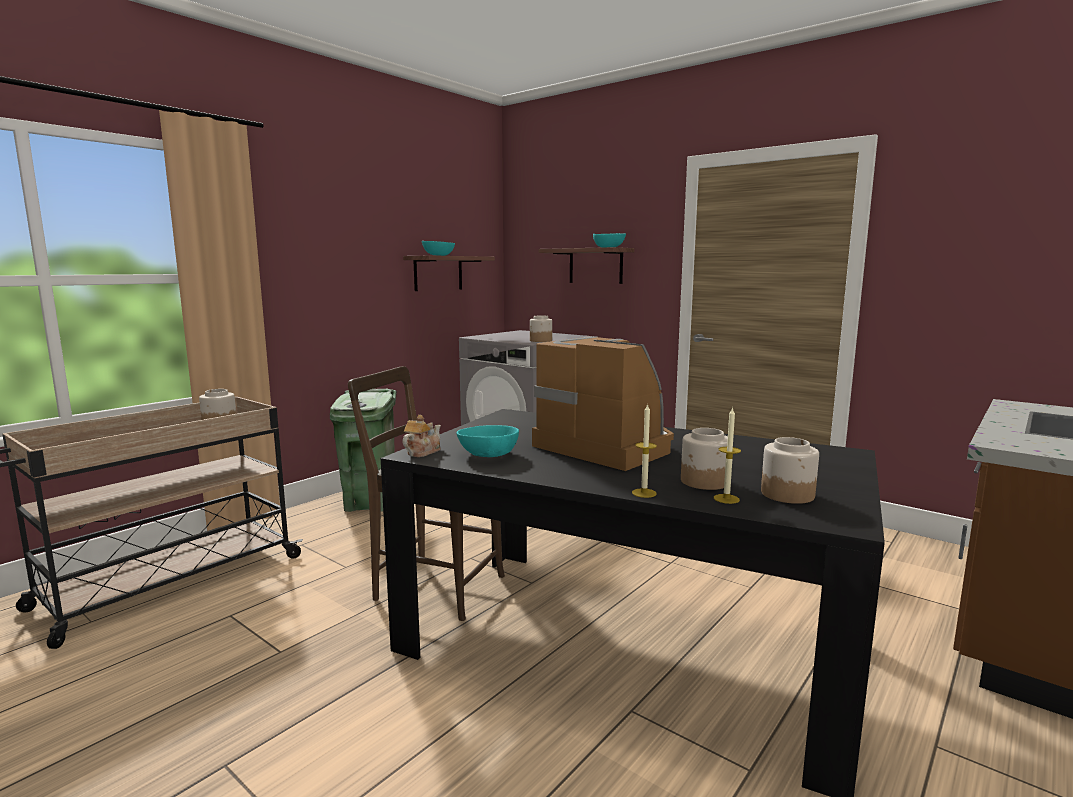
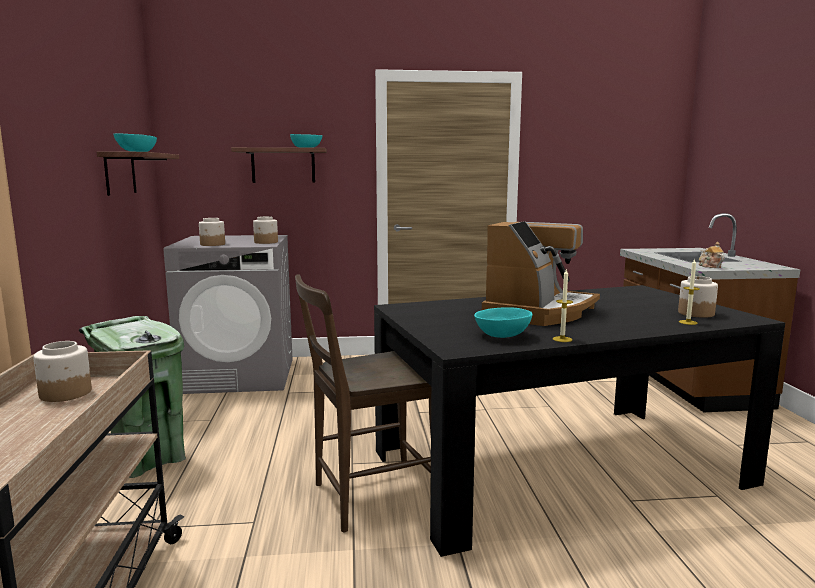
camera: 45 degrees left, 0 degrees up
(422, 452) = (454, 346): teapot -> teapot (709, 266)
(606, 446) = (538, 312): coffee machine -> coffee machine turned 120 degrees clockwise
(644, 493) = (654, 330): candle -> candle (562, 339)
(705, 482) = (651, 317): jar -> jar (212, 244)

